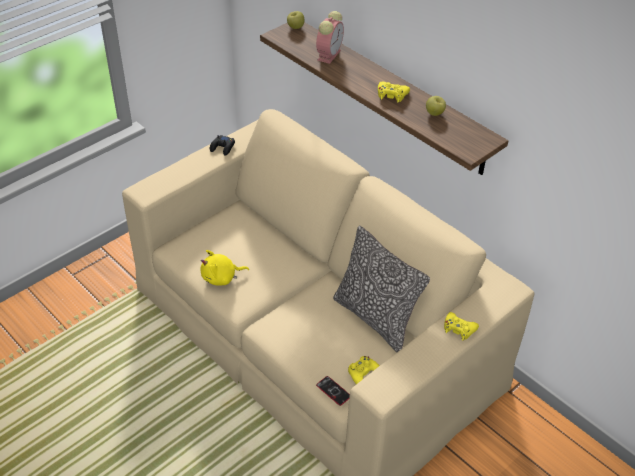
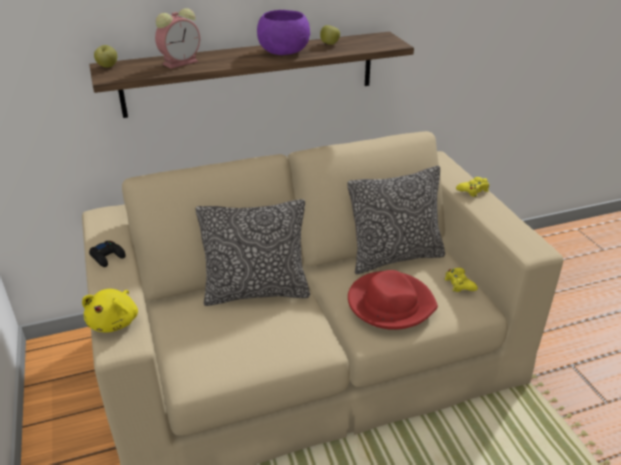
camera: 65 degrees left, 10 degrees down
(221, 277) = (272, 348): yellow plush toy -> yellow plush toy (115, 322)
(276, 247) = (256, 292): none -> pillow
(306, 331) = (390, 303): none -> red hat
(329, 54) = (181, 62): alarm clock -> alarm clock turned 90 degrees clockwise
(333, 391) = (473, 309): phone -> none
(392, 95) = (284, 52): yellow game controller -> purple bowl

